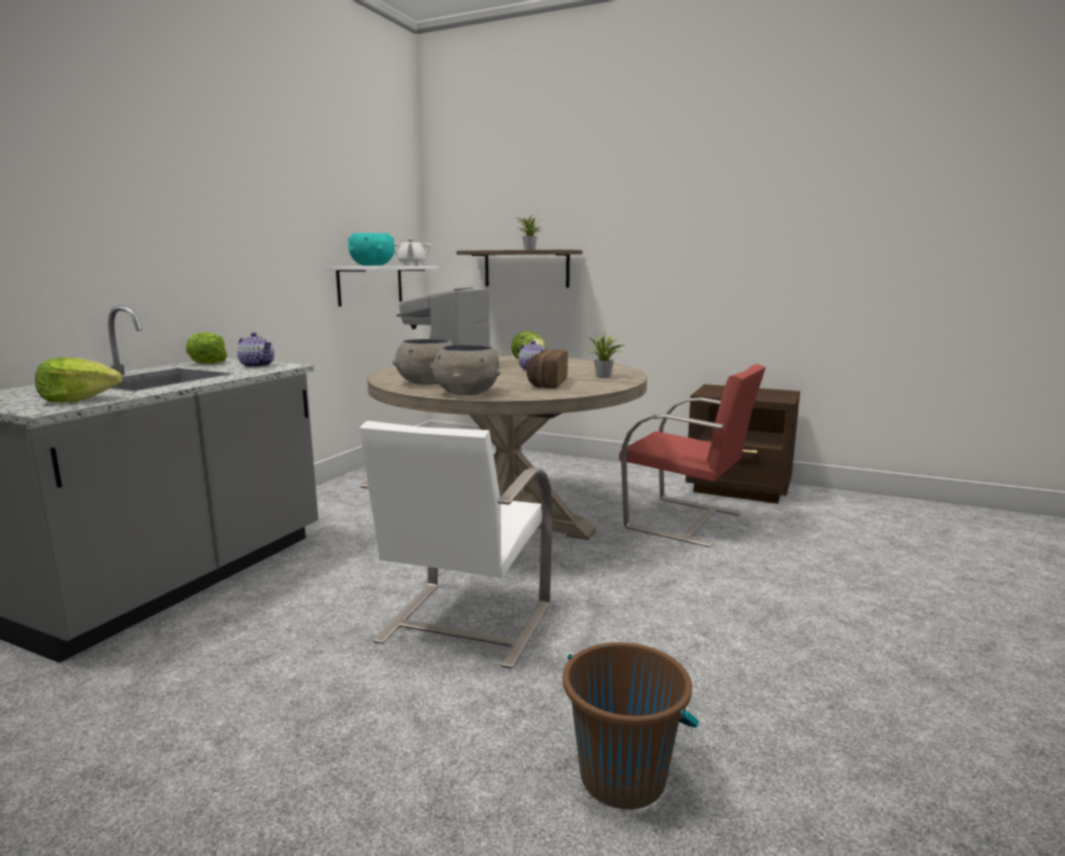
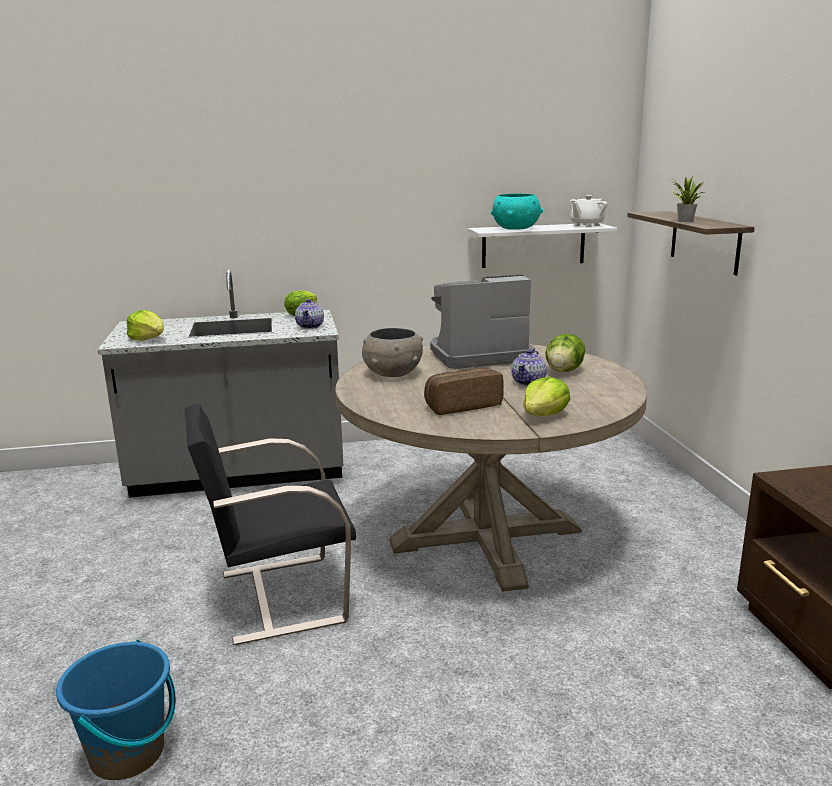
camera: 55 degrees right, 5 degrees up
(463, 624) = (279, 597): white chair -> black chair
(467, 393) = (372, 395): grey bowl -> none
(604, 377) = (544, 415): potted plant -> lettuce
(623, 777) = (128, 753): brown bucket -> blue bucket
(685, 521) = (643, 633): red chair -> none

